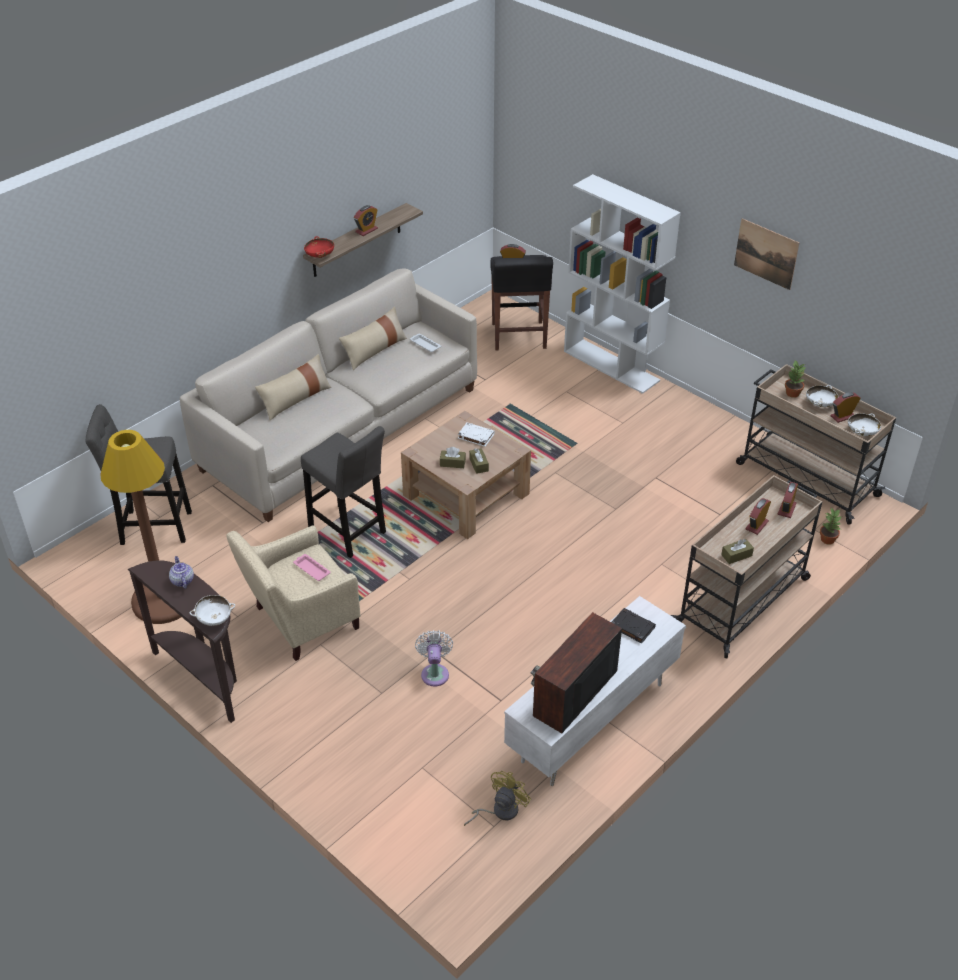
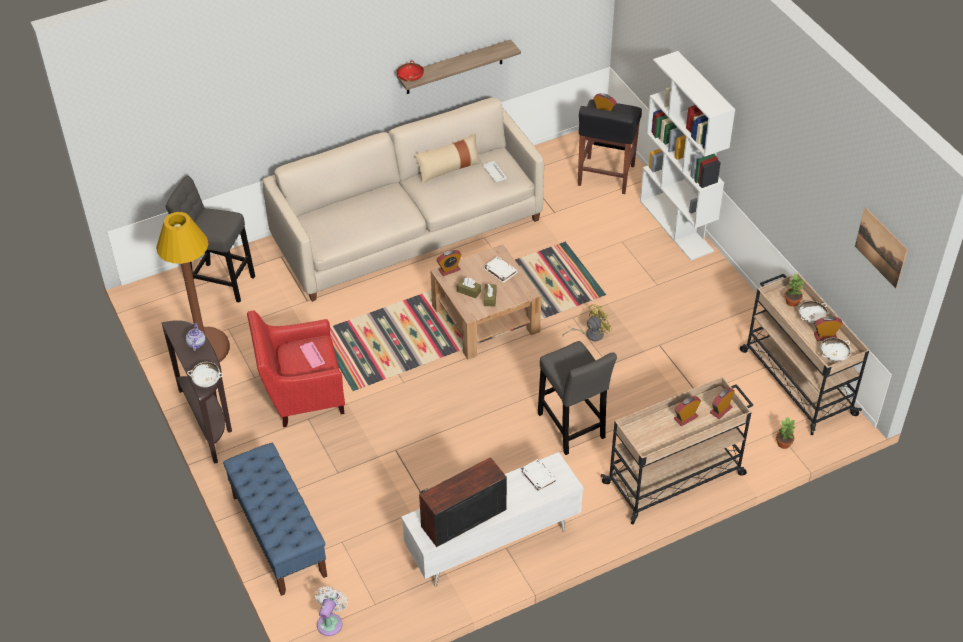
camera: 20 degrees right, 5 degrees up
(295, 399) = (361, 201): beige pillow -> none
(300, 620) = (301, 394): beige armchair -> red armchair
(344, 782) = (278, 535): none -> blue bench
(349, 533) = (373, 328): grey stool -> grey stool (572, 429)
(366, 230) = (462, 61): alarm clock -> alarm clock (449, 270)
(435, 672) = (387, 468): white fan -> white fan (330, 622)
(499, 811) = (385, 594): yellow fan -> yellow fan (590, 334)
(632, 627) = (538, 477): black book -> white book
(736, 555) = (652, 440): brown tissue box -> none
(766, 253) = (793, 169): picture -> picture (881, 247)

